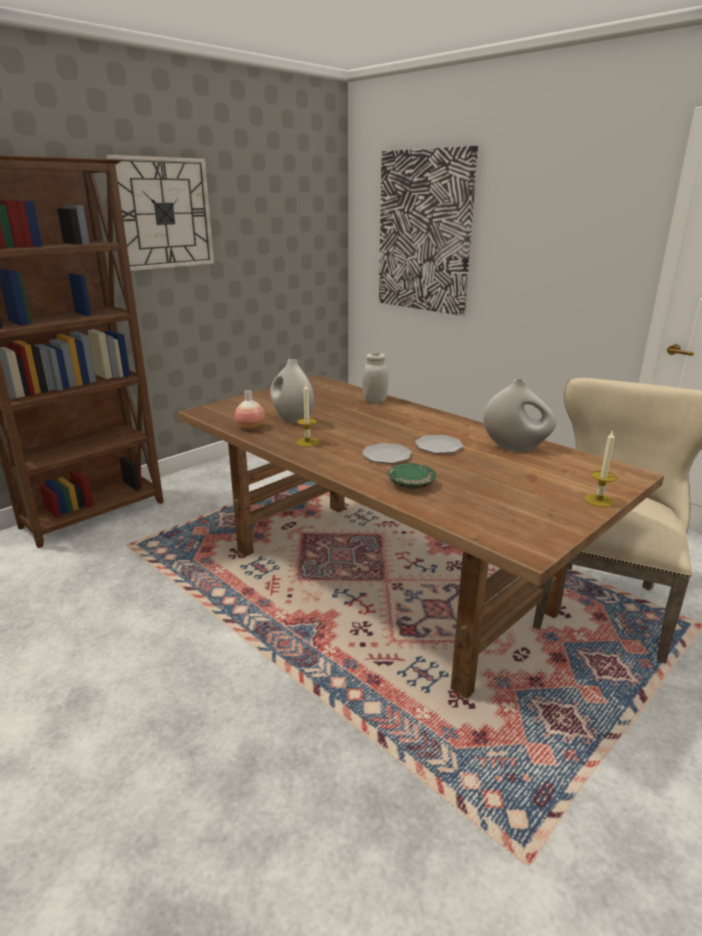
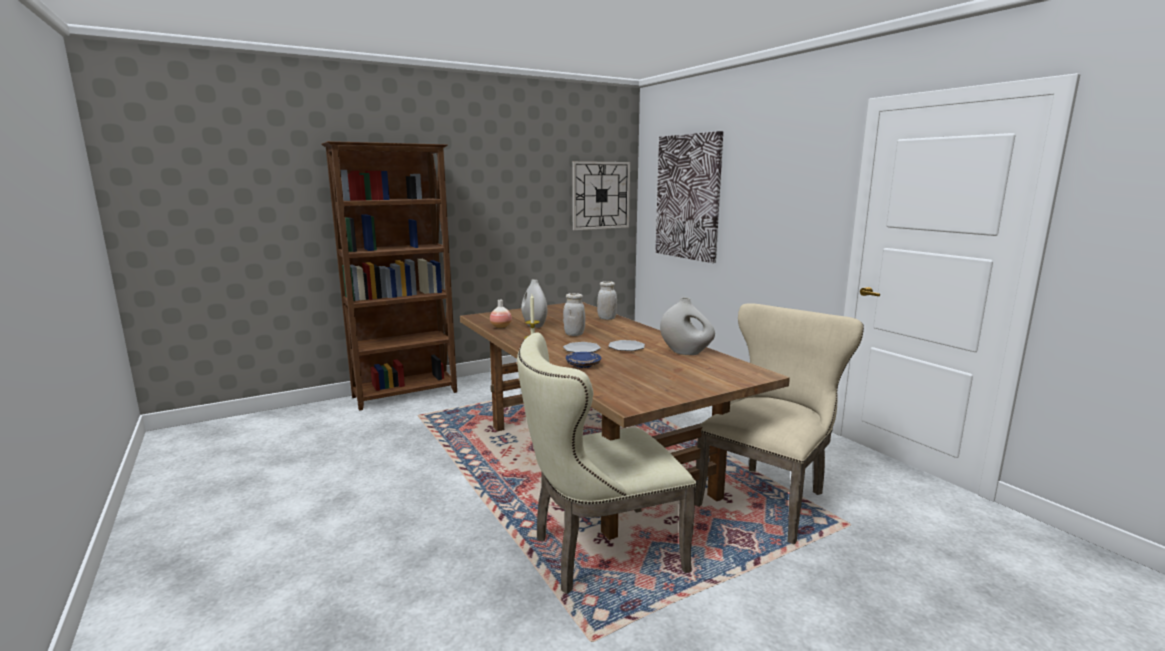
camera: 15 degrees right, 10 degrees down
(163, 213) = (483, 181): wall clock -> wall clock (601, 195)
(356, 430) = (574, 334): none -> white jar
(411, 483) = (583, 365): green plate -> blue plate
(463, 722) = (598, 553): none -> beige chair
(599, 500) = (714, 386): candle -> none

